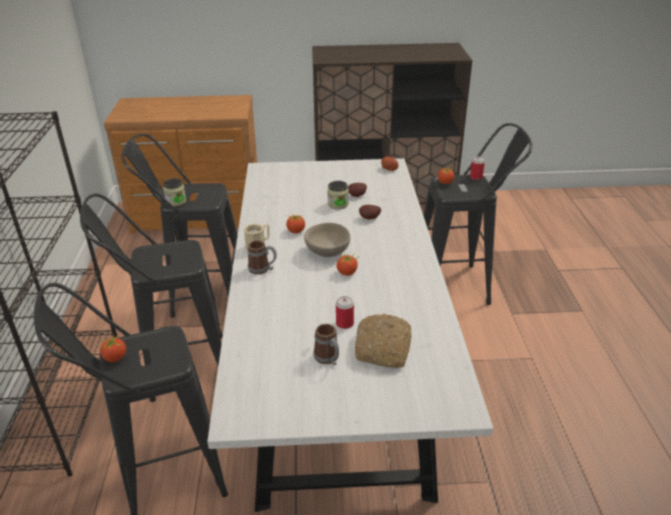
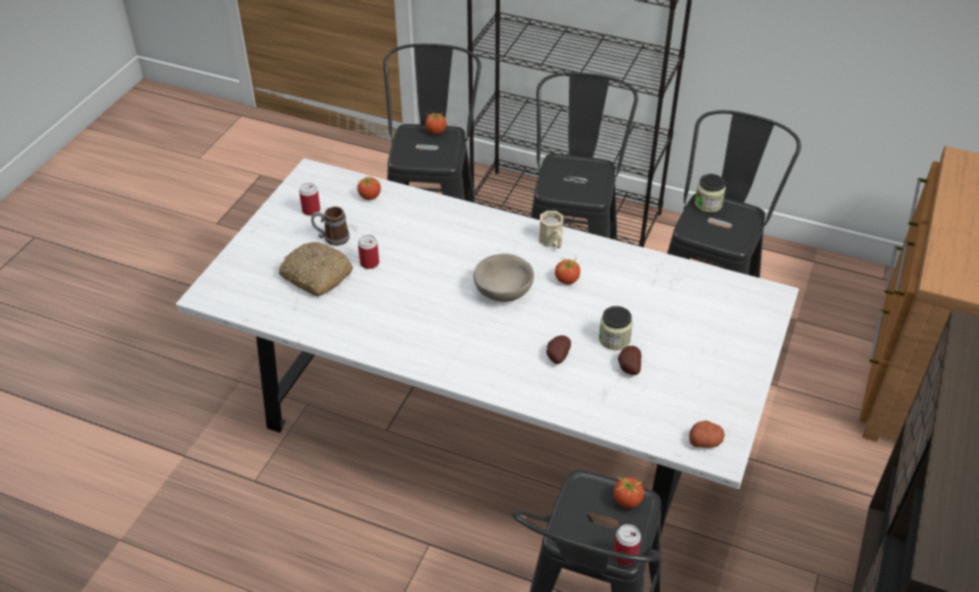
camera: 115 degrees right, 10 degrees up
(263, 269) = (502, 234): mug -> none
(298, 391) = (311, 210): none -> can
(347, 272) = (451, 293): tomato -> tomato (370, 196)

